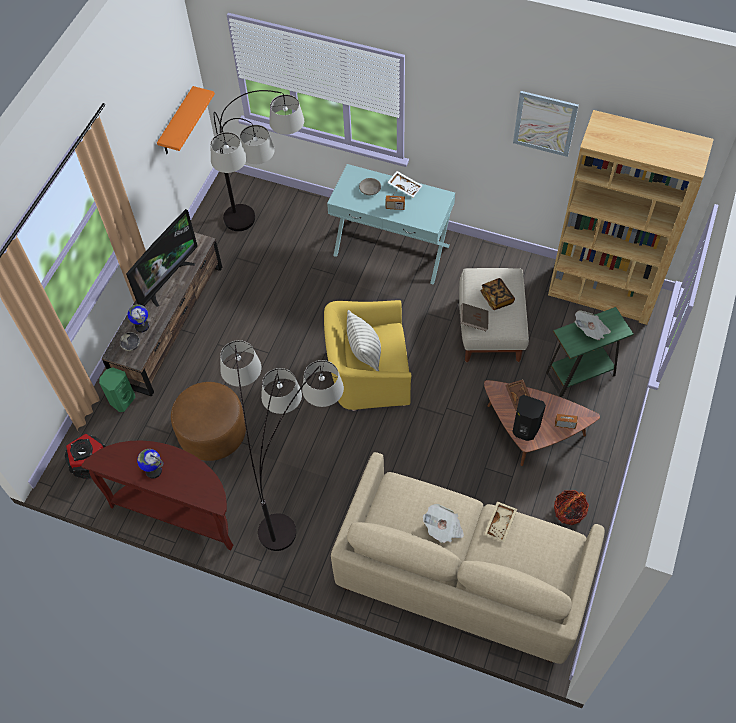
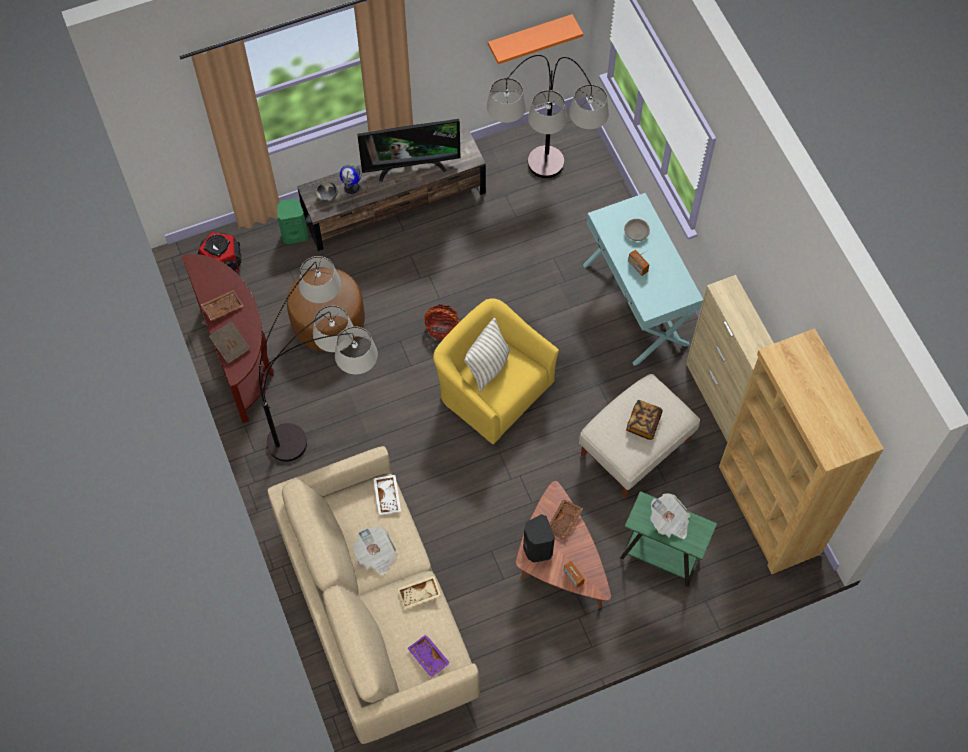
camera: 45 degrees right, 5 degrees up
(153, 471) = (222, 307): globe -> brown tray
(405, 186) = (668, 256): white tray -> white tray (388, 496)
(474, 321) = (601, 424): brown book -> brown book (231, 346)
(501, 258) = (719, 398): none -> beige cabinet
(545, 123) = (785, 304): picture -> none
(554, 556) = (428, 658): none -> purple tray
(569, 511) = (512, 650): basket -> basket (441, 326)

